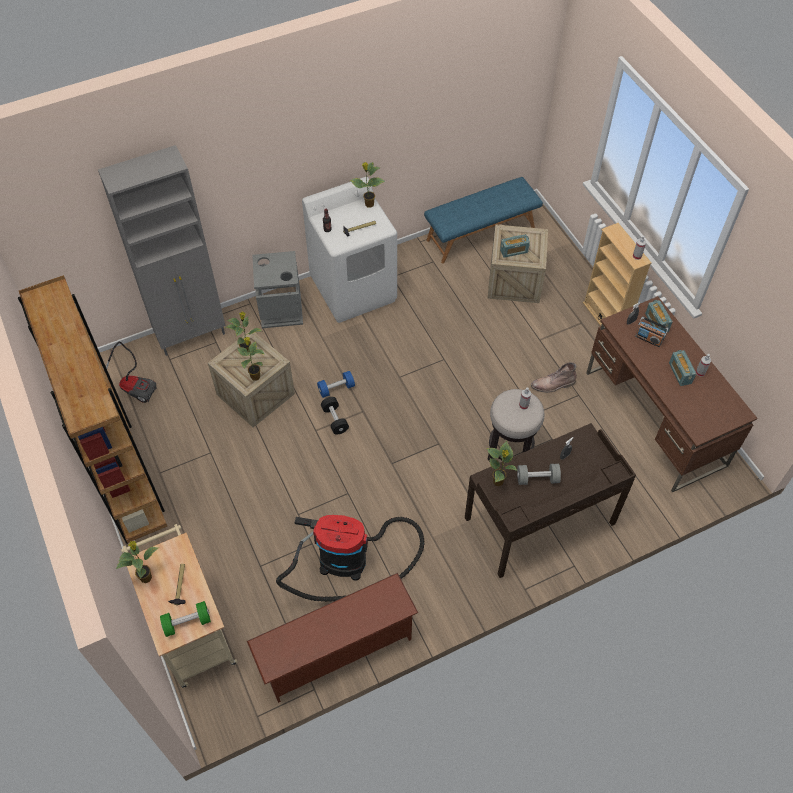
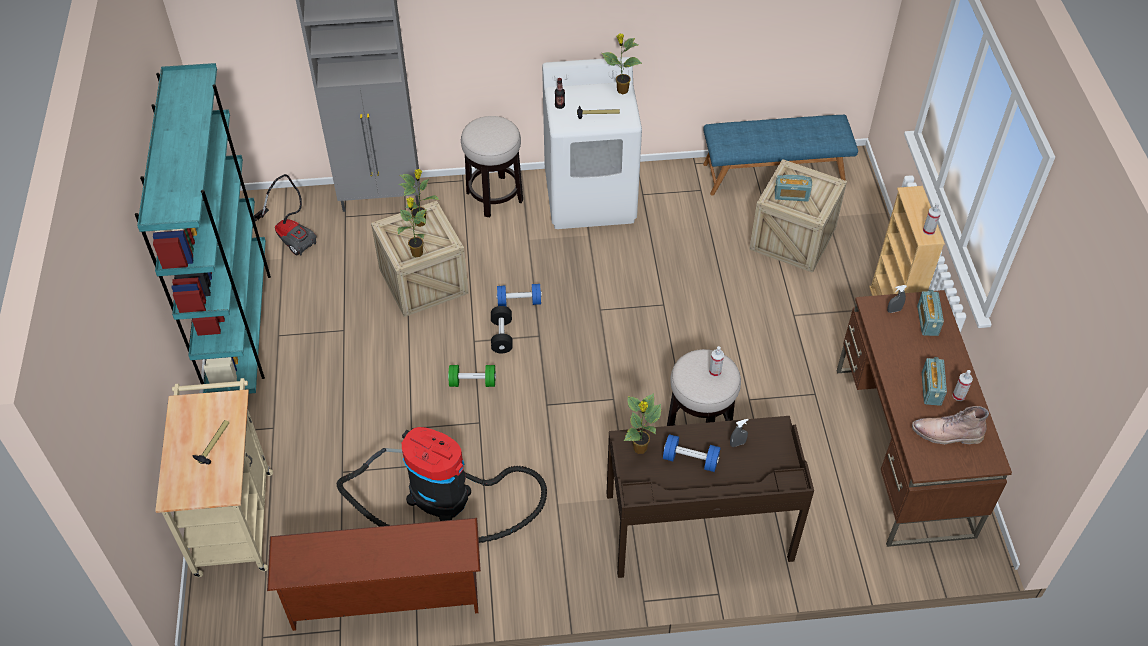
camera: 20 degrees right, 5 degrees down
(125, 475) = (240, 327): brown bookcase -> turquoise bookcase
(146, 577) = (182, 423): potted plant -> none
(187, 622) = (202, 486): green dumbbell -> green dumbbell (472, 382)
(280, 310) = (494, 196): grey trash can -> stool
(537, 478) = (690, 460): grey dumbbell -> blue dumbbell
(553, 385) = (787, 372): brown boot -> brown boot (946, 434)
(648, 339) = (908, 337): radio -> none

